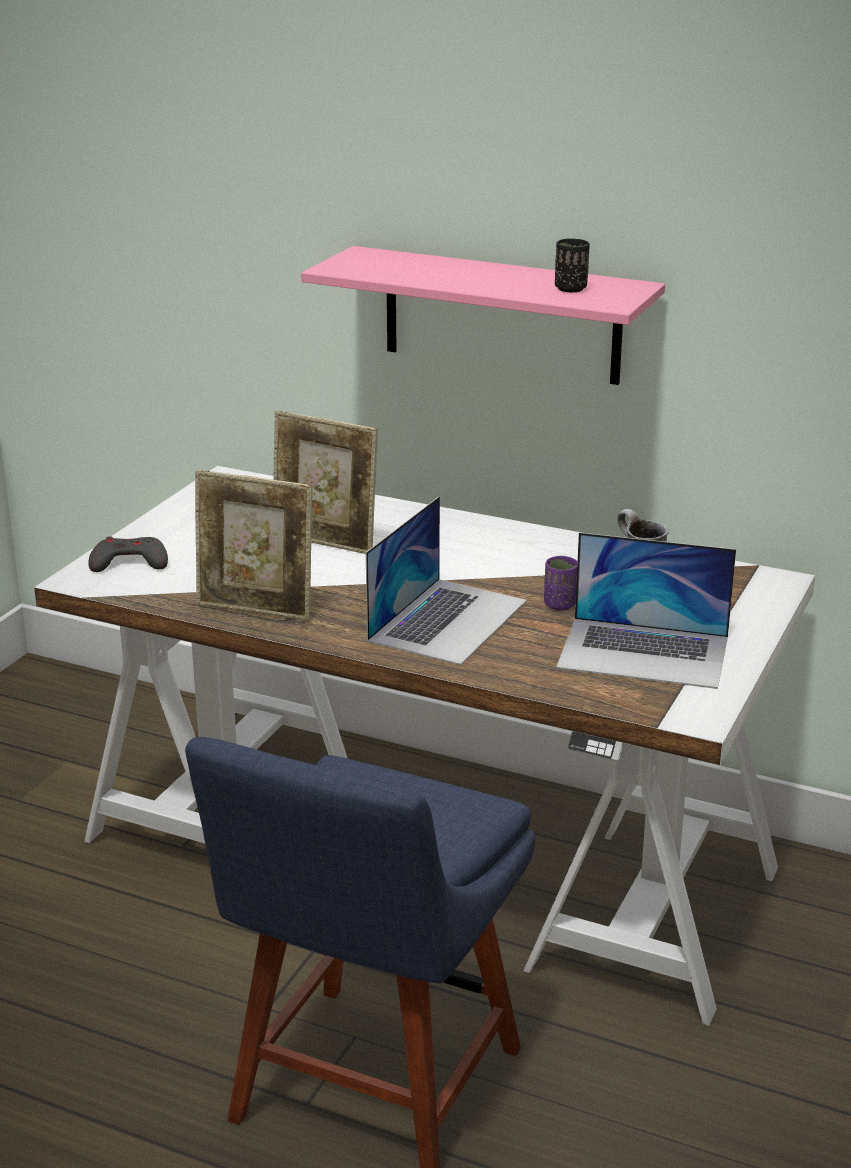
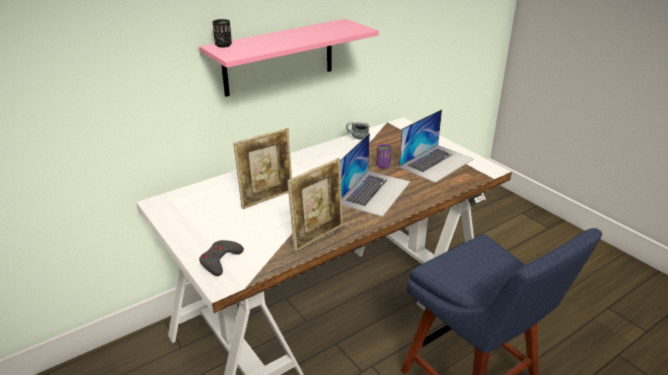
camera: 60 degrees left, 5 degrees up
(448, 620) = (374, 192): laptop -> laptop turned 60 degrees clockwise
(570, 289) = (333, 30): black cup -> black cup (223, 45)

